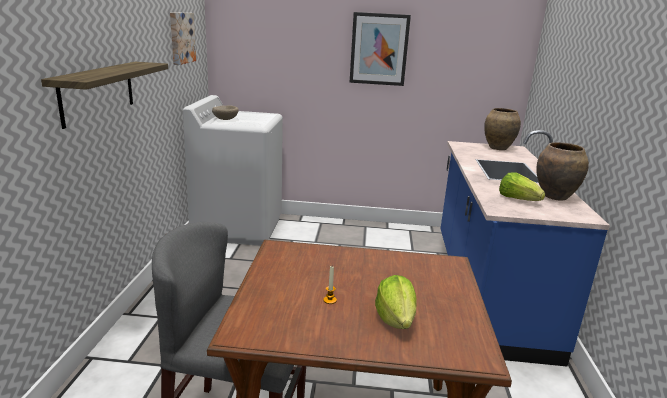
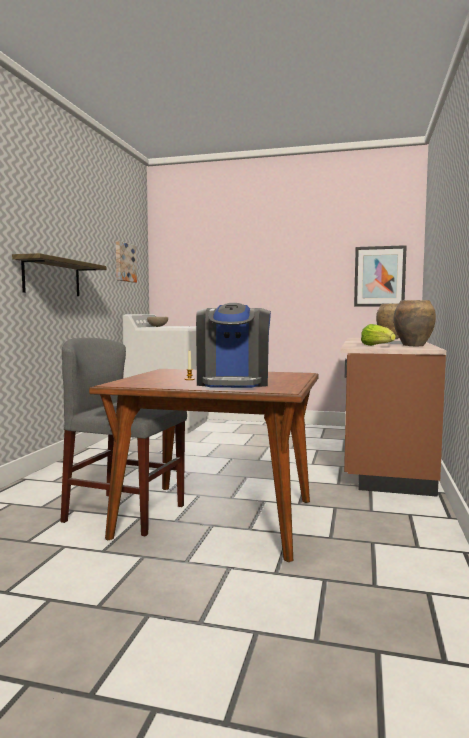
camera: 10 degrees right, 15 degrees down
(379, 49) = (286, 268): picture -> picture (379, 276)
(395, 319) = (233, 383): lettuce -> coffee machine
(487, 290) = (382, 458): blue counter -> brown counter

